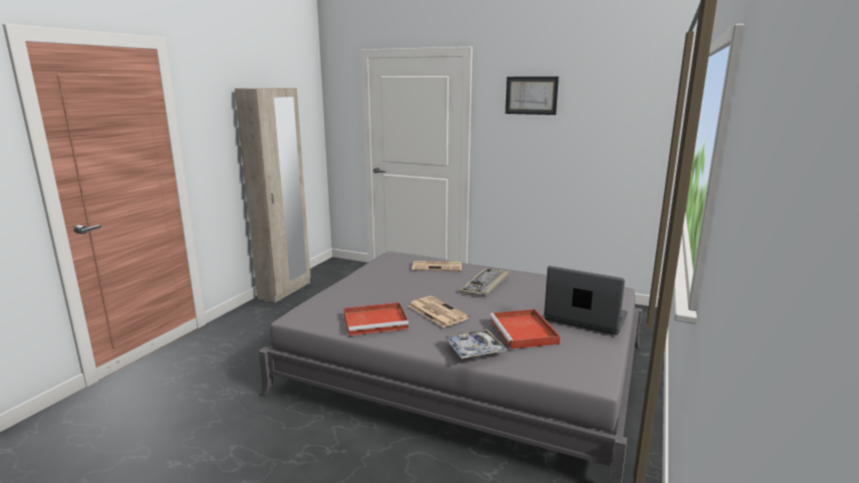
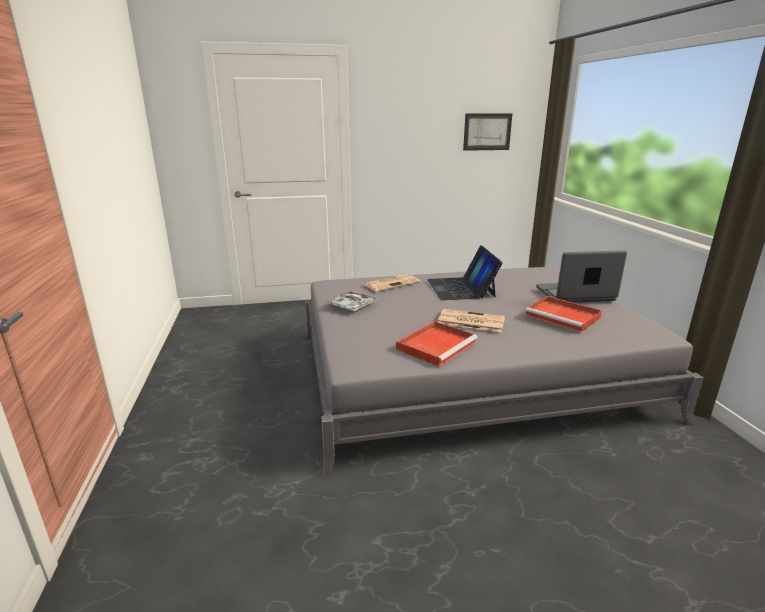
camera: 35 degrees left, 5 degrees up
(285, 291) = (177, 358): beige wardrobe -> none
(474, 349) = (558, 341): tray -> tray (352, 306)
(485, 284) = (461, 288): keyboard -> laptop
(531, 95) = (412, 100): picture -> picture (487, 132)

